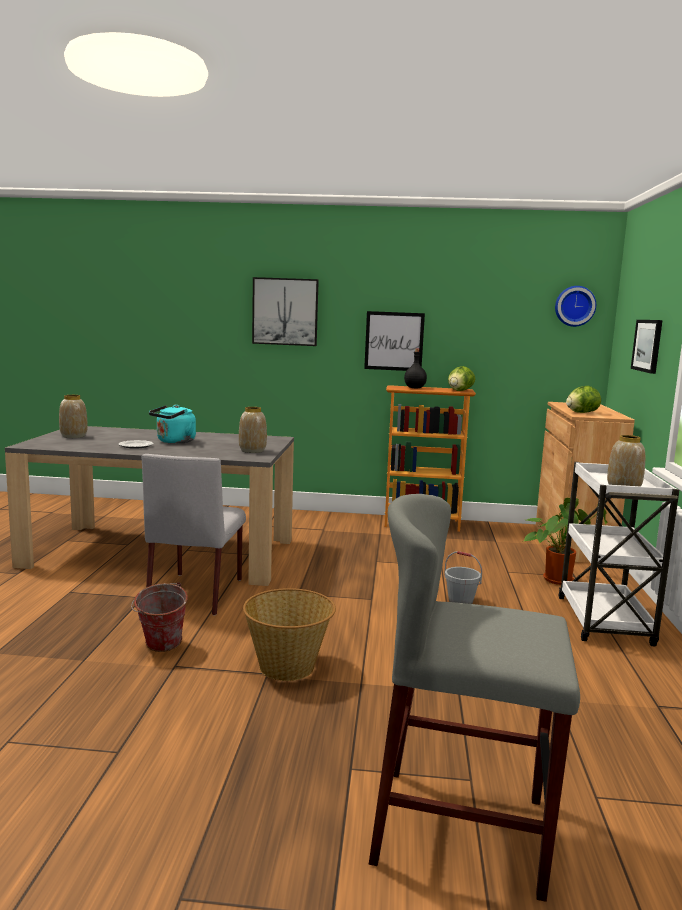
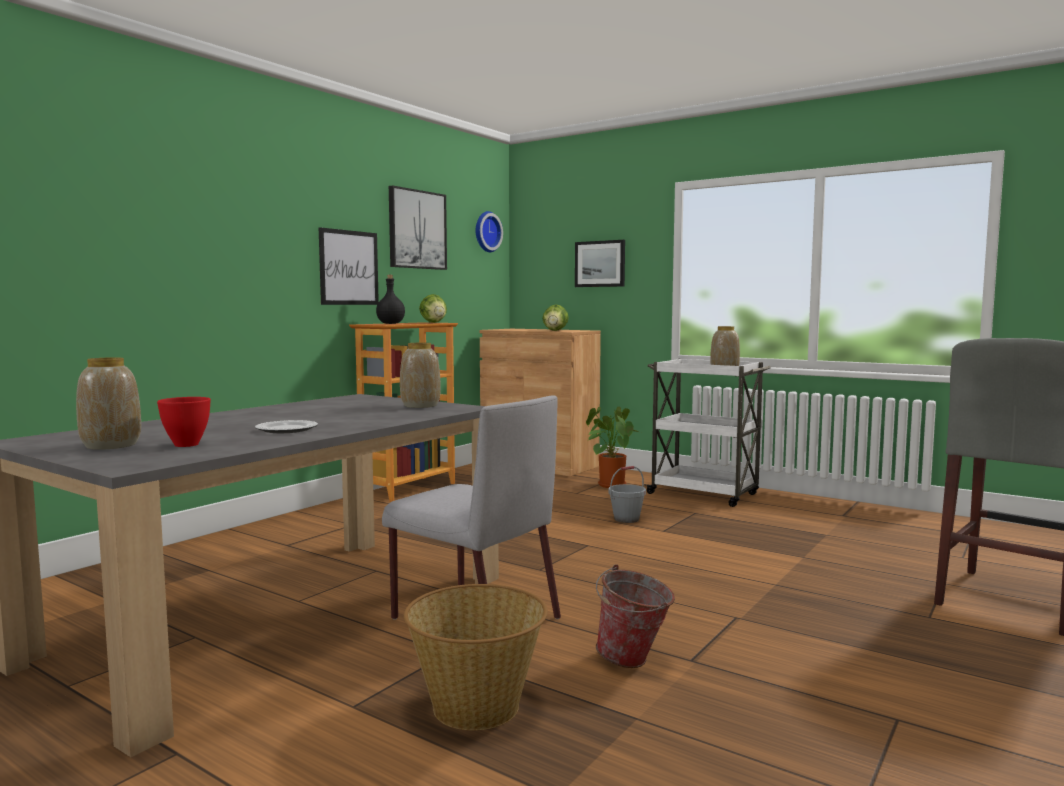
camera: 60 degrees left, 5 degrees down
(82, 442) = (188, 444): none -> red bowl
(174, 442) = (293, 418): turquoise kettle -> none
(285, 311) = (218, 222): picture -> picture (417, 229)
(288, 666) = (725, 605): basket -> basket (477, 706)

